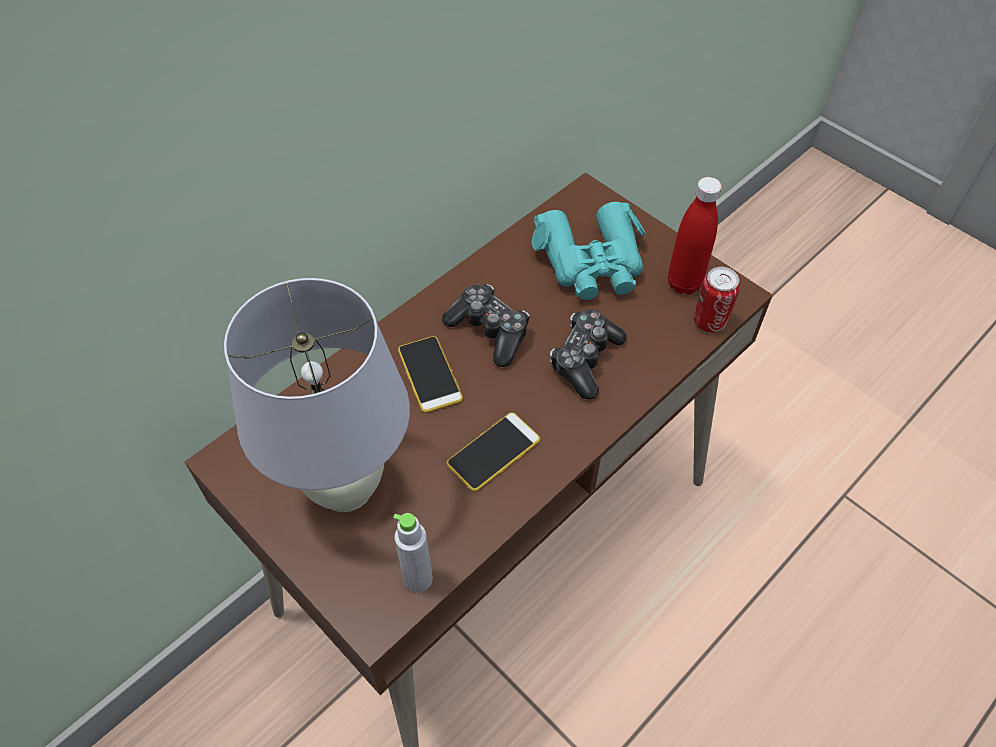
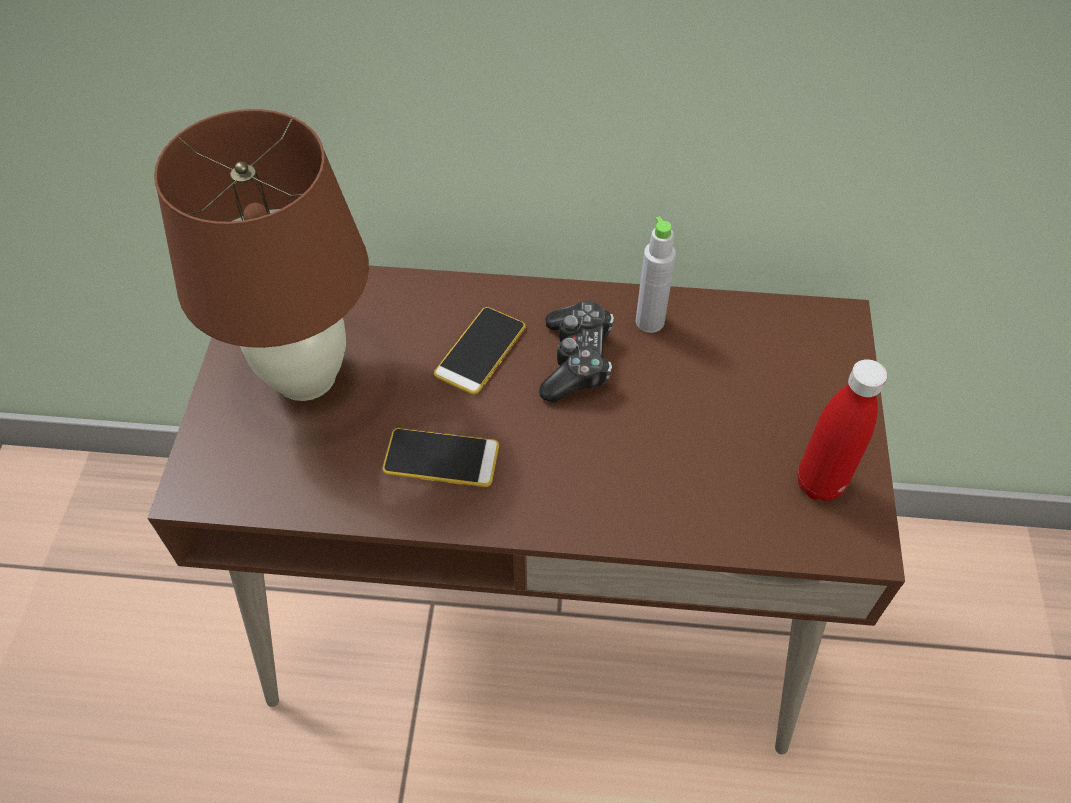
camera: 50 degrees right, 0 degrees up
(346, 488) = (306, 377): white table lamp -> brown table lamp
(418, 578) = (258, 493): grey bottle -> grey bottle (649, 321)
(585, 359) = (623, 460): game controller -> none
(592, 262) = (753, 384): turquoise binoculars -> none
(709, 322) = (793, 541): can -> none

